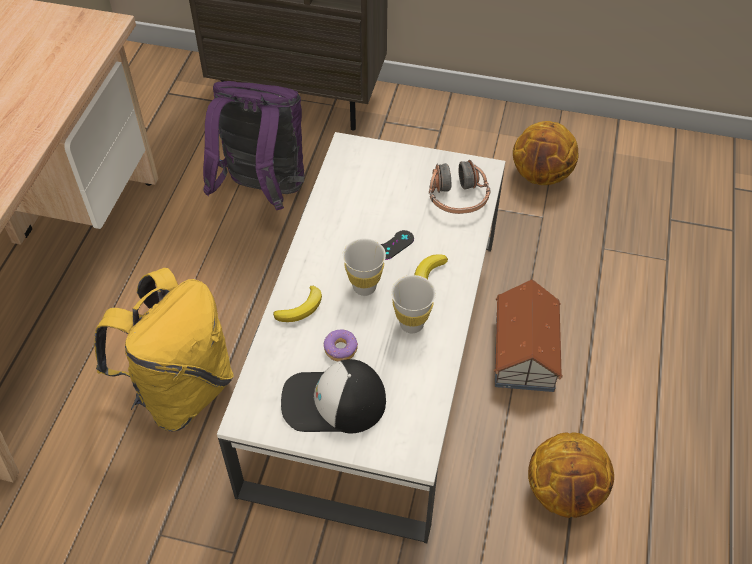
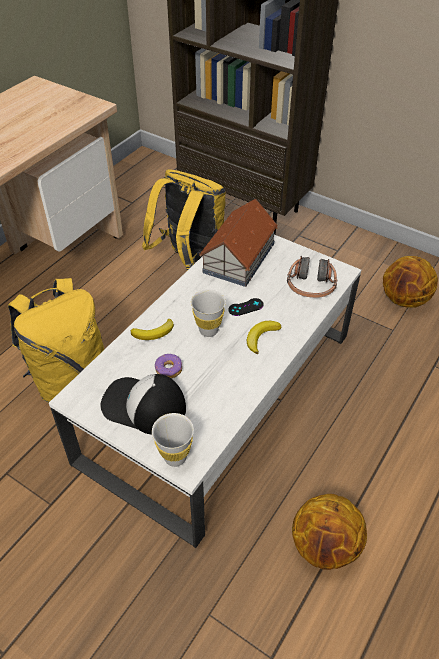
camera: 20 degrees right, 5 degrees down
(262, 191) = (189, 260): purple backpack -> yellow backpack
(411, 324) = (231, 367): white cup -> white cup (175, 457)
(525, 350) = (338, 424): toy house -> toy house (239, 257)

